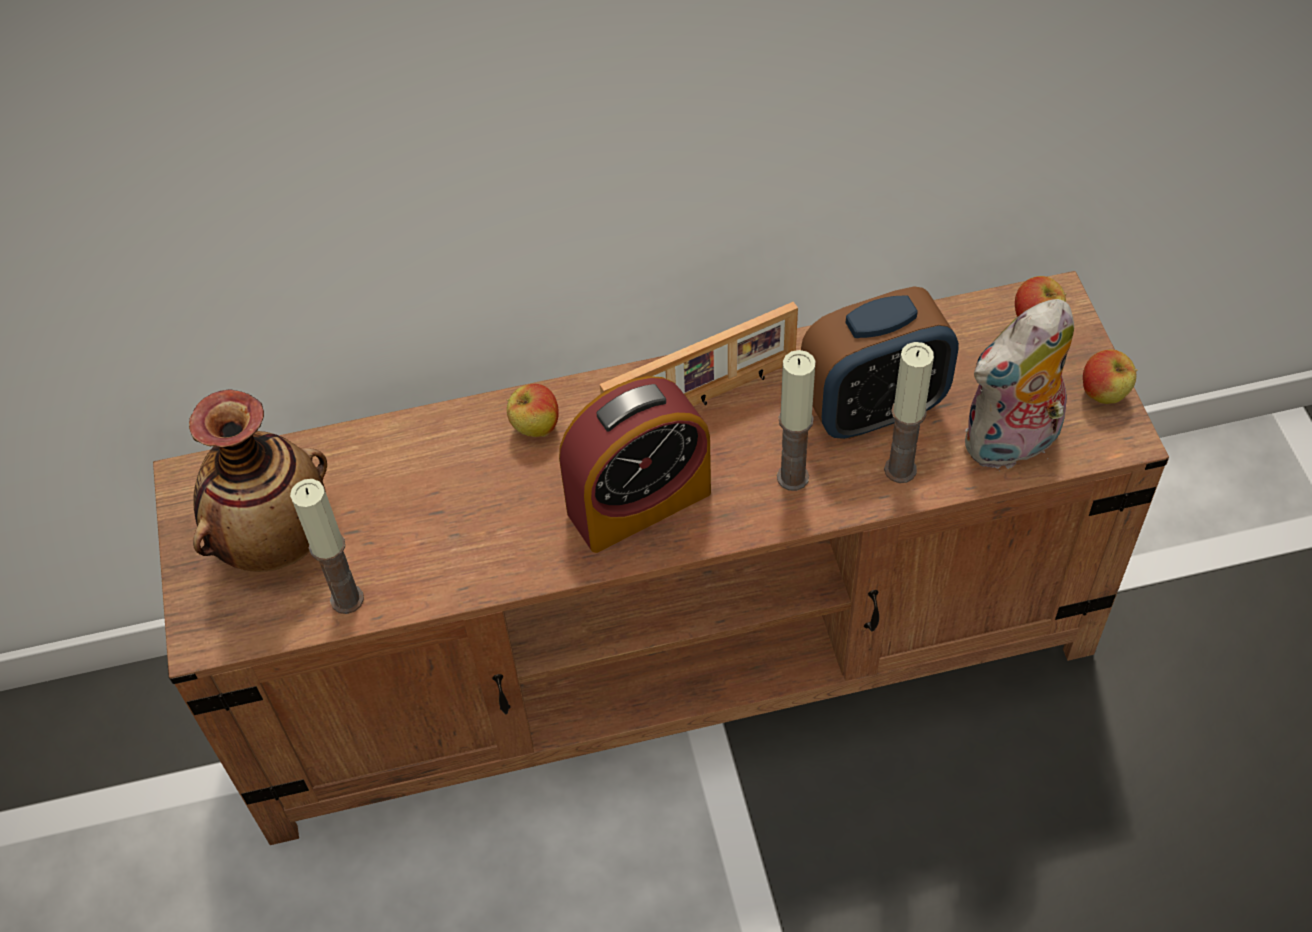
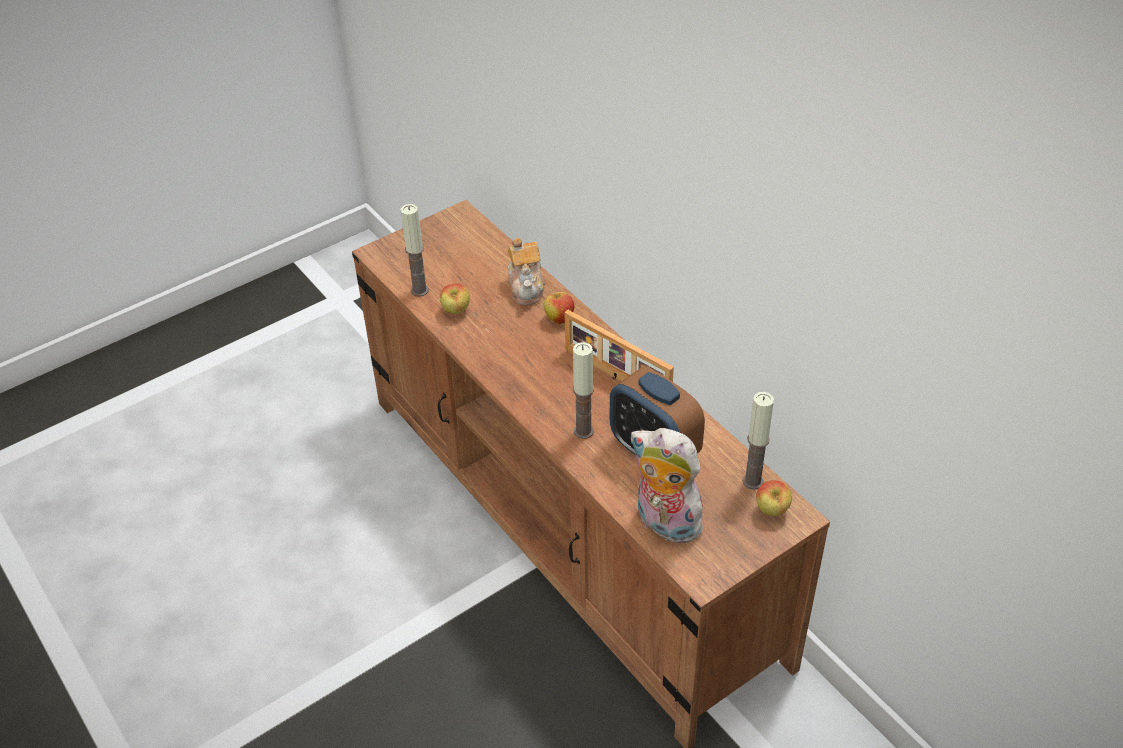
camera: 65 degrees right, 10 degrees down
(275, 539) = (441, 254): vase -> none
(434, 445) = (527, 286): none -> teapot
(639, 502) = (532, 374): alarm clock -> none
(900, 469) = (615, 476): candle -> candle (753, 481)
(1103, 394) = (731, 560): apple -> apple (456, 311)

